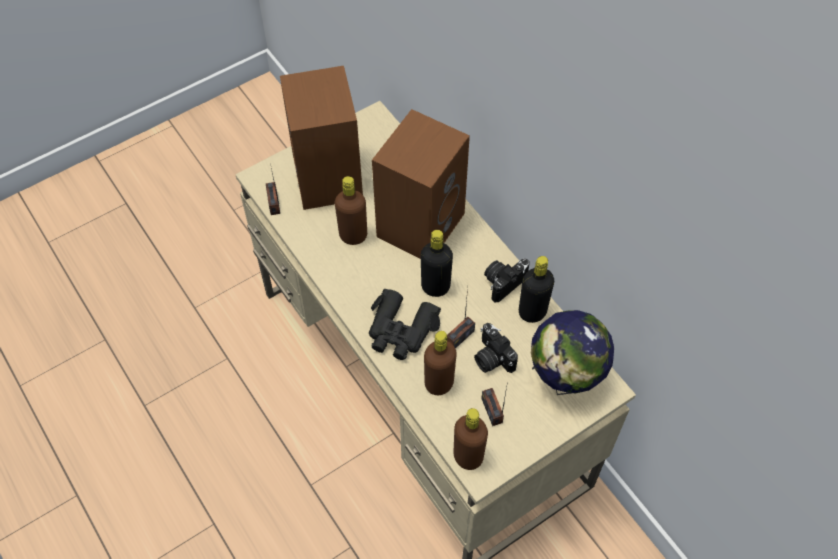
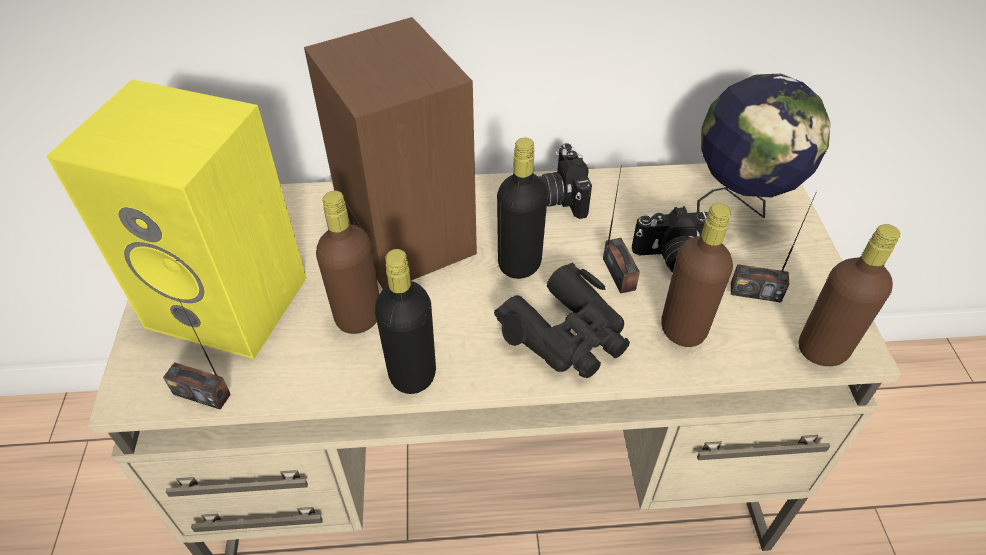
camera: 60 degrees left, 10 degrees down
(329, 179) = (232, 301): brown speaker -> yellow speaker
(532, 312) = (623, 191): black bottle -> black bottle (412, 374)

